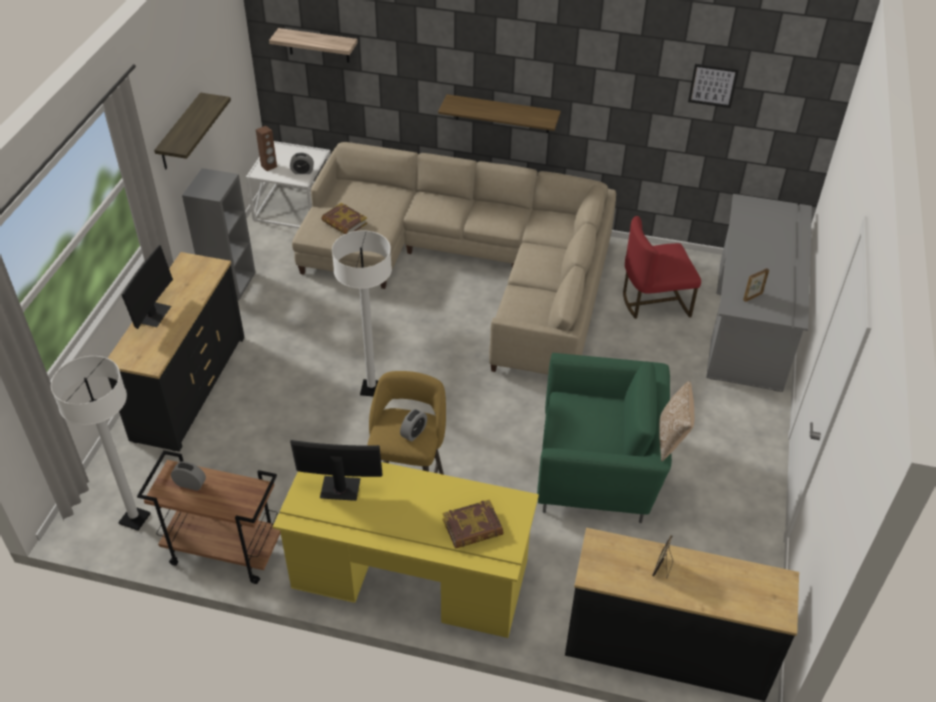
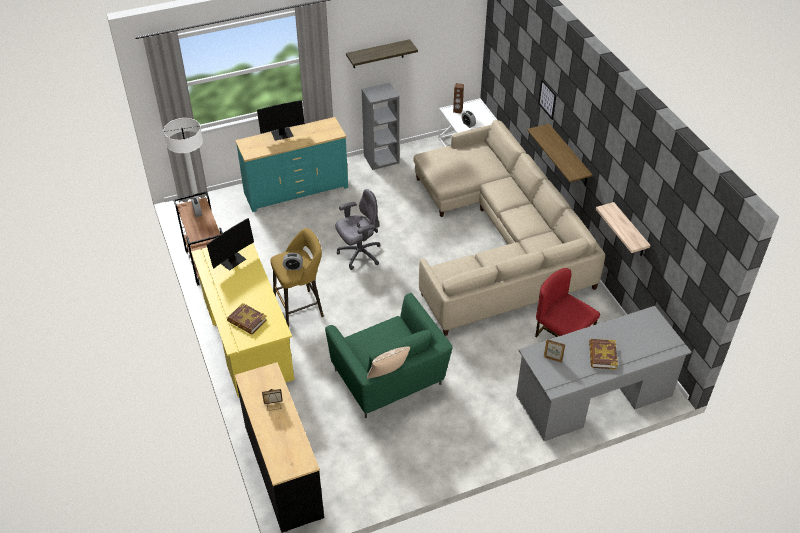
camera: 55 degrees right, 0 degrees up
(189, 387) = (296, 190): black dresser -> turquoise dresser
(318, 45) = (507, 51): shelf -> shelf (629, 231)
(340, 489) = (232, 261): monitor -> monitor turned 75 degrees clockwise
(344, 222) = (447, 163): book -> book (602, 356)
(371, 389) = (359, 254): white floor lamp -> grey office chair
(713, 85) = (661, 214): picture -> picture (547, 99)

